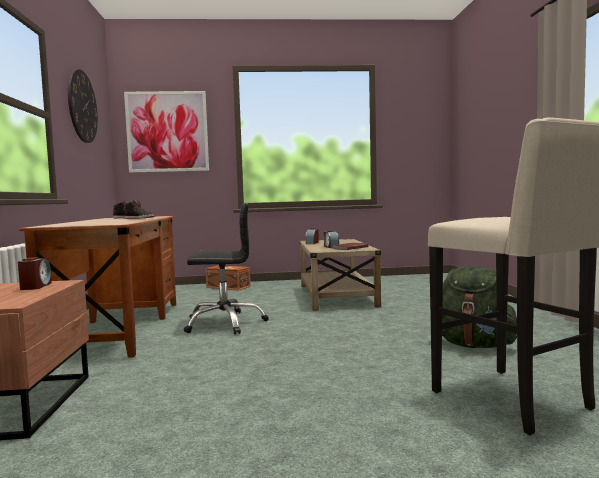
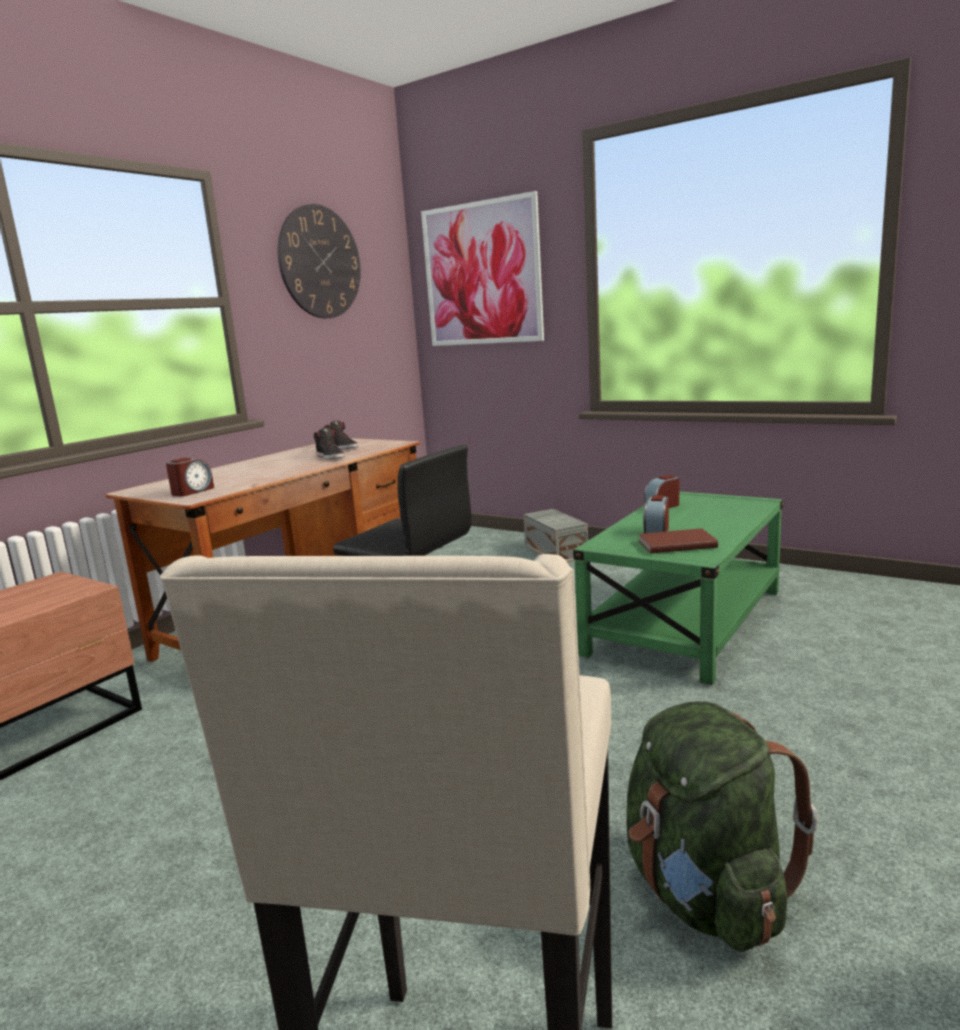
camera: 40 degrees right, 10 degrees up
(35, 286) = (51, 594): alarm clock -> alarm clock (192, 491)
(228, 287) = (556, 551): brown storage box -> grey storage box
(336, 296) = (685, 622): beige coffee table -> green coffee table

